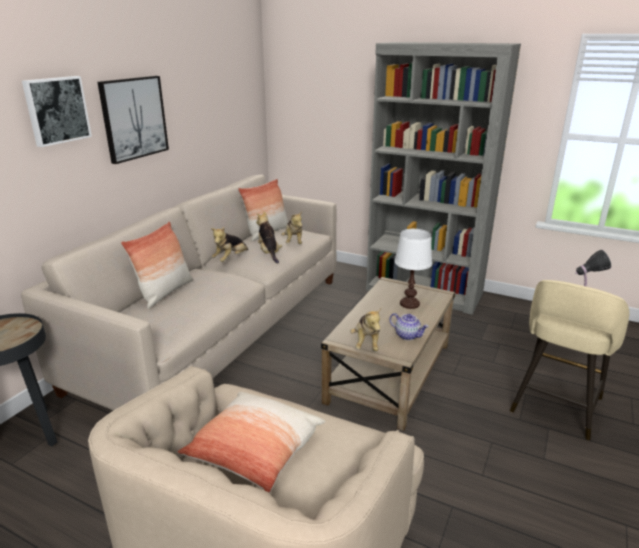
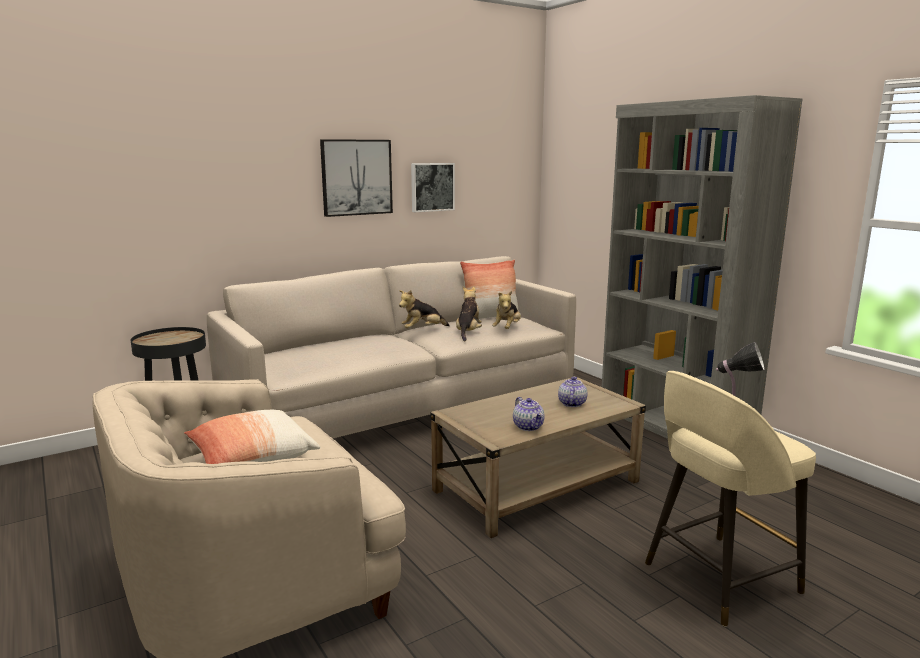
camera: 30 degrees right, 10 degrees down
(56, 110) = (273, 160): picture -> picture (432, 187)
(165, 293) = (332, 343): pillow -> none
(366, 343) = (474, 422): plush toy -> none
(409, 304) = (571, 403): white table lamp -> teapot

